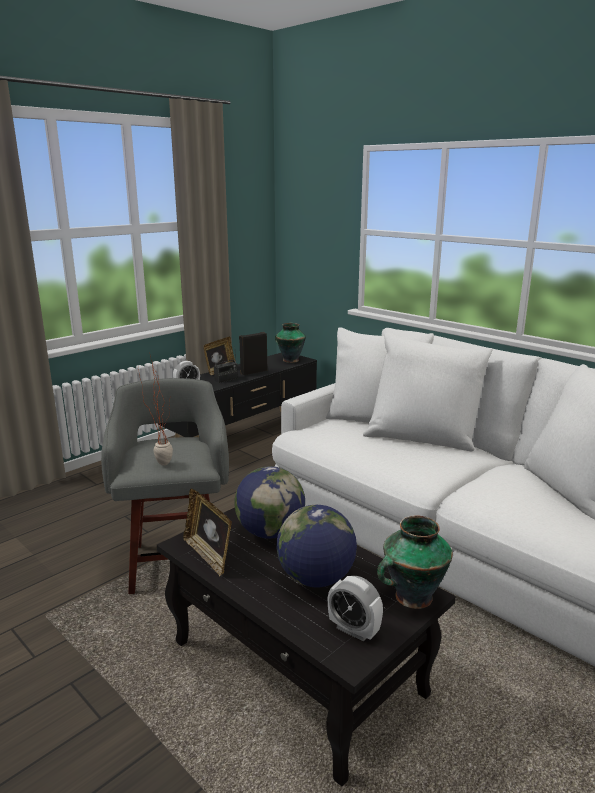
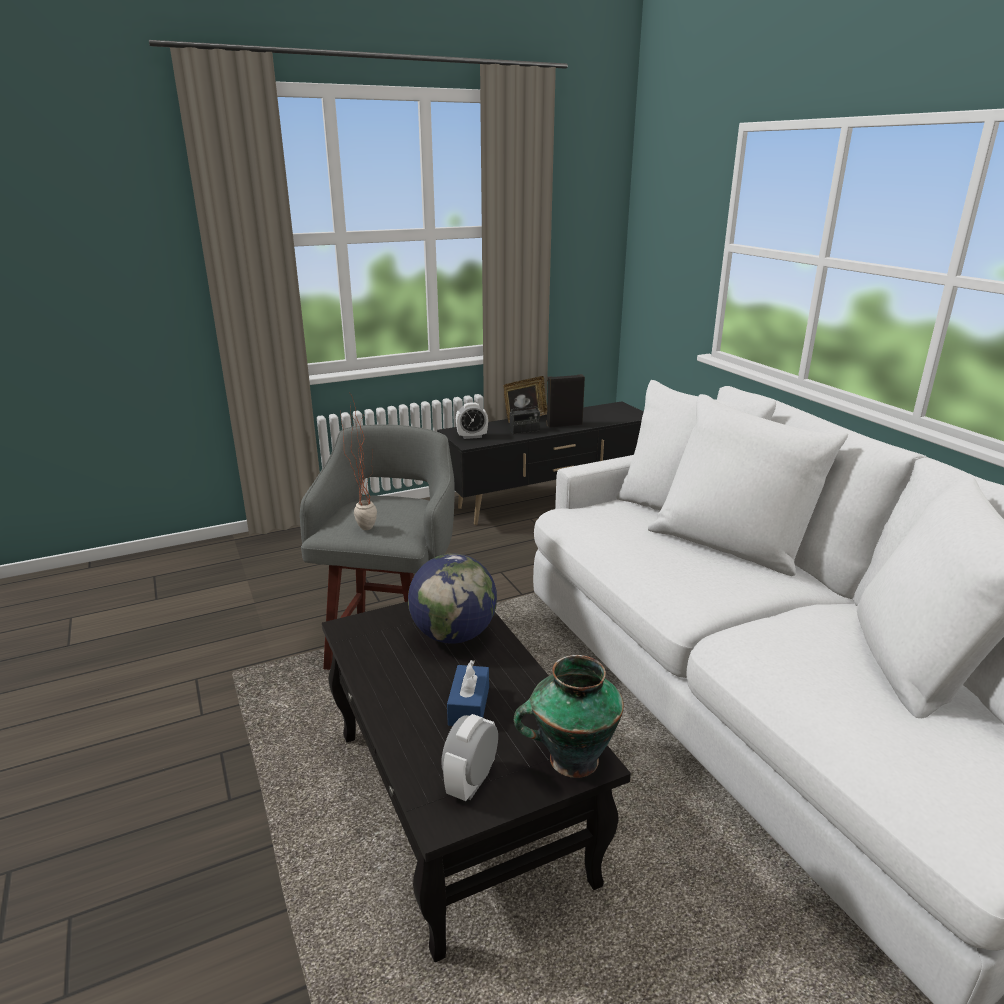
camera: 20 degrees right, 5 degrees up
(208, 555) = (368, 647): picture frame -> none
(290, 360) = (620, 414): vase -> none
(316, 579) = (469, 706): globe -> blue tissue box
(353, 630) = (471, 782): alarm clock -> alarm clock turned 60 degrees clockwise

